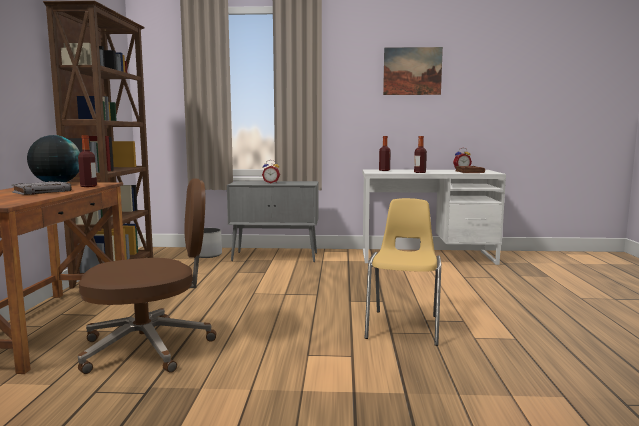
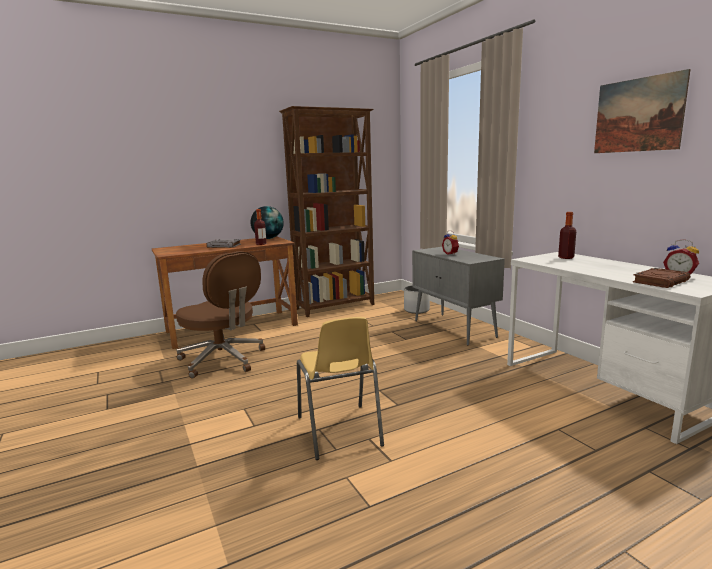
camera: 60 degrees right, 5 degrees up
(404, 327) = (339, 431): yellow chair -> yellow chair turned 90 degrees clockwise
(419, 172) = (579, 269): bottle -> none

